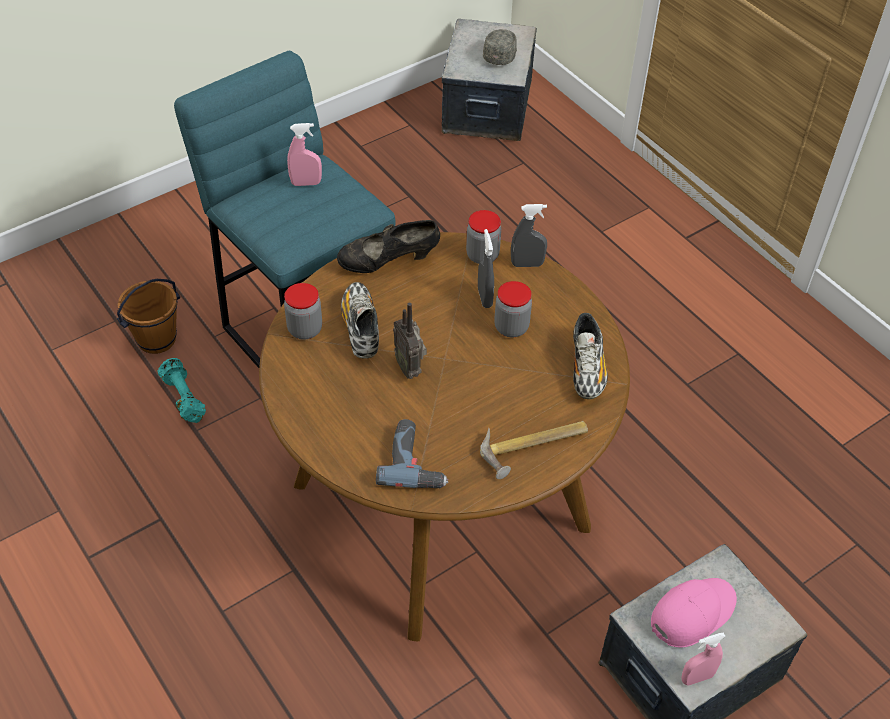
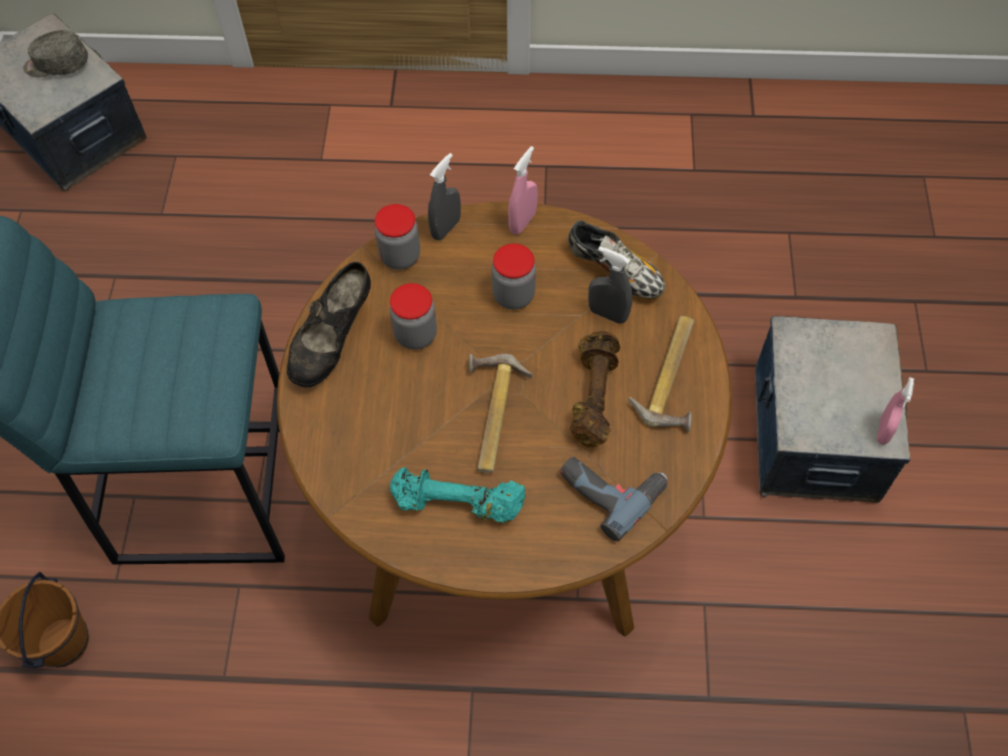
camera: 50 degrees left, 10 degrees up
(183, 398) = (168, 664): turquoise dumbbell -> turquoise dumbbell (457, 504)
(305, 329) = (354, 478): jar -> jar (415, 335)
(306, 183) = (135, 343): pink spray bottle -> pink spray bottle (522, 222)
(361, 327) = (398, 424): shoe -> none
(410, 368) = (490, 415): radio -> hammer
(475, 412) = (592, 396): none -> brown dumbbell
(484, 297) = (456, 291): grey spray bottle -> grey spray bottle (607, 314)
(501, 54) = (57, 65): grey cap -> grey cap turned 60 degrees counterclockwise
(692, 613) = (822, 389): pink cap -> none

